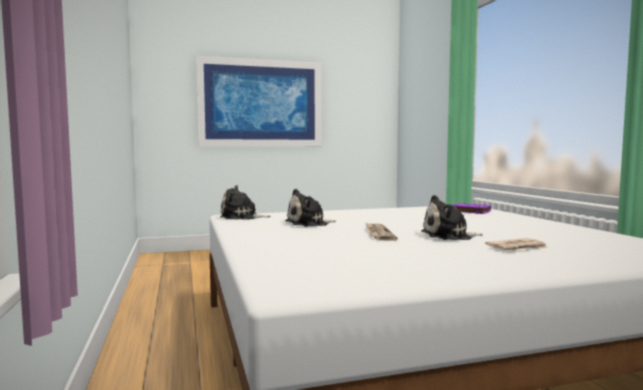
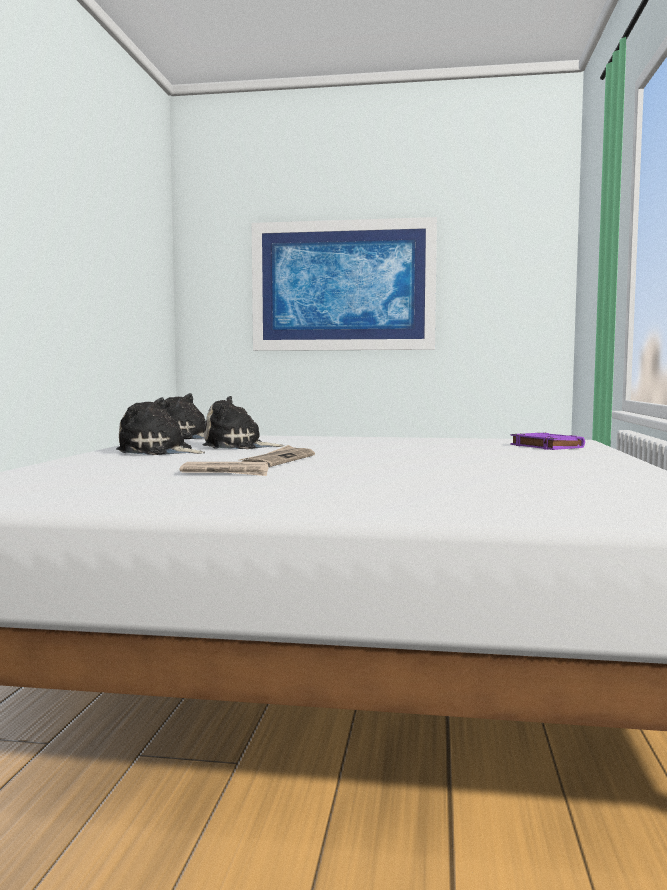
camera: 25 degrees right, 0 degrees up
(449, 236) = (366, 468): plush toy -> plush toy (158, 452)
(517, 248) = (408, 486): newspaper -> newspaper (226, 473)

